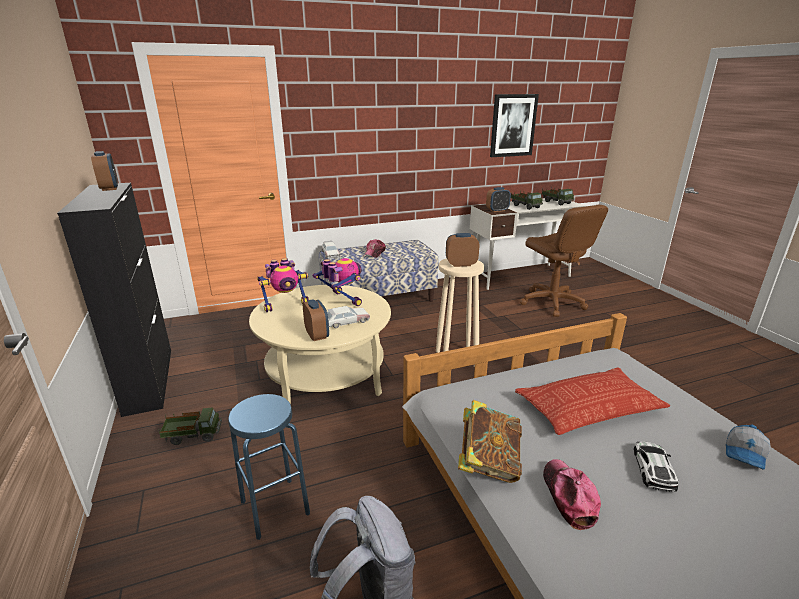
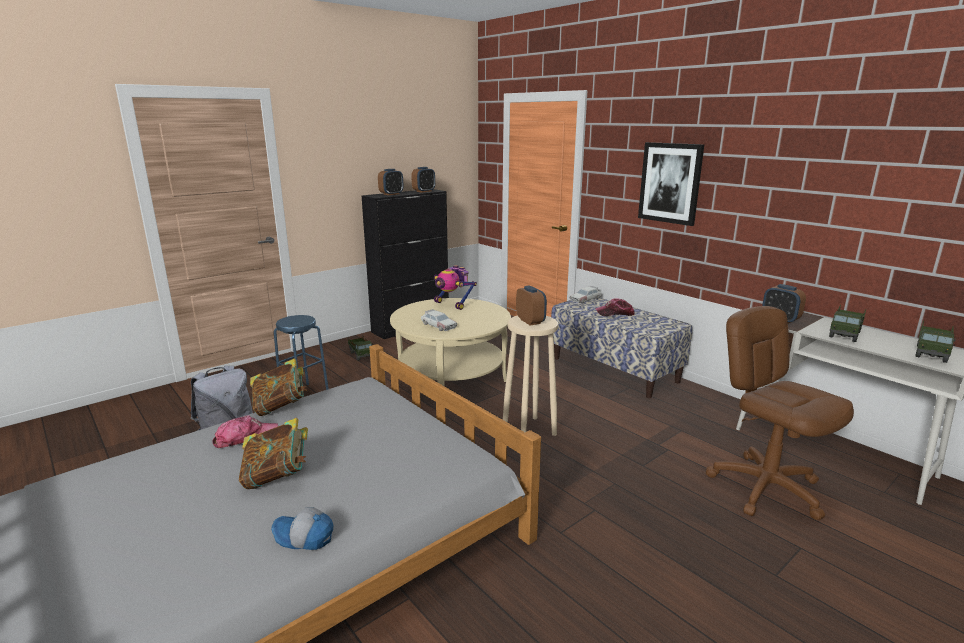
camera: 70 degrees right, 5 degrees down
(317, 335) = (409, 321): alarm clock -> alarm clock (391, 194)
(341, 300) = (476, 318): toy robot -> none
(513, 125) = (881, 199): picture -> picture (670, 183)
(552, 302) = (766, 488): brown office chair -> brown office chair turned 105 degrees clockwise
(588, 407) = (364, 446): pillow -> none
(653, 469) = (277, 476): toy car -> book

